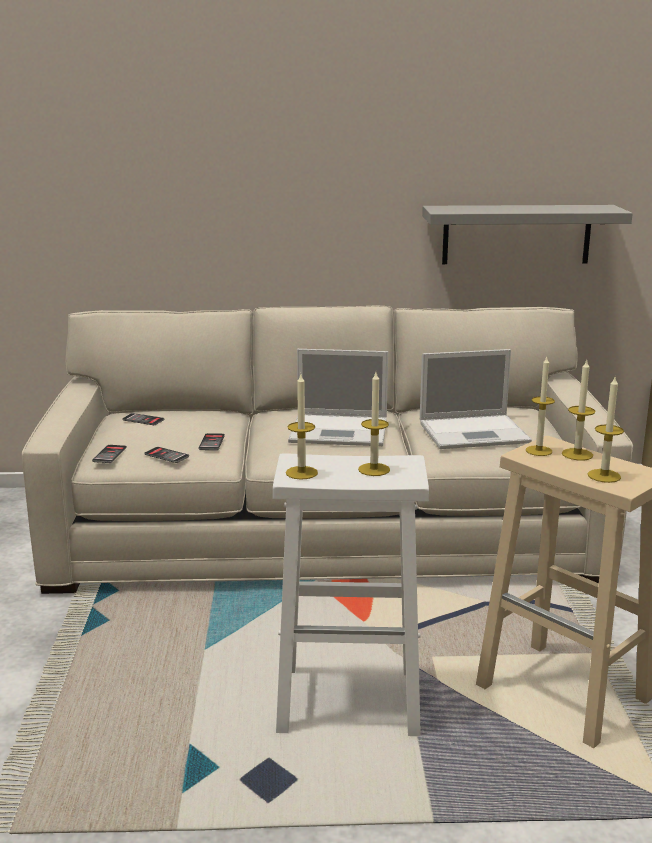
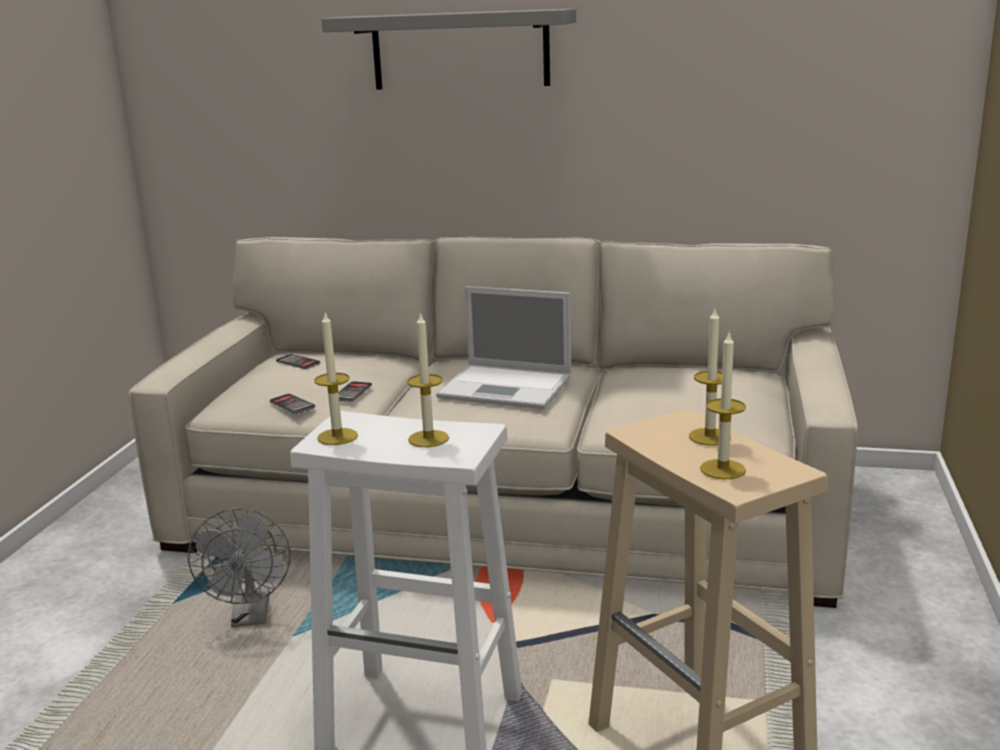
camera: 15 degrees right, 0 degrees up
(109, 454) = (233, 399): phone -> none
(158, 638) = (251, 617): none -> grey fan
(475, 432) = (671, 398): laptop -> none
(516, 234) = (766, 151): grey shelf -> grey shelf (460, 50)
(538, 451) = (660, 428): candle -> none

